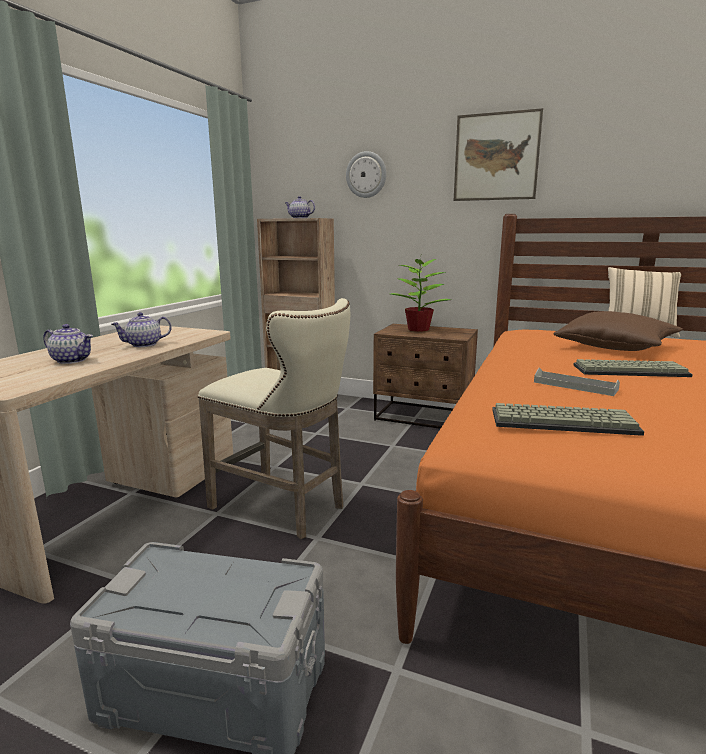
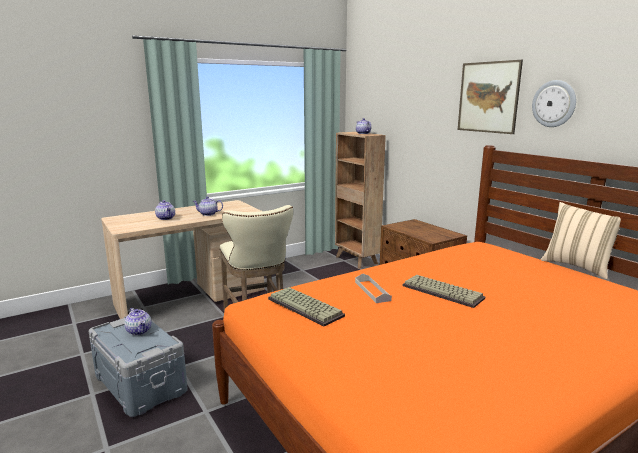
camera: 35 degrees right, 0 degrees up
(198, 578) = (139, 331): none -> teapot
(366, 175) = (407, 104): wall clock -> wall clock (554, 103)
(419, 329) = (420, 227): potted plant -> none
(616, 347) = (496, 273): brown pillow -> none

